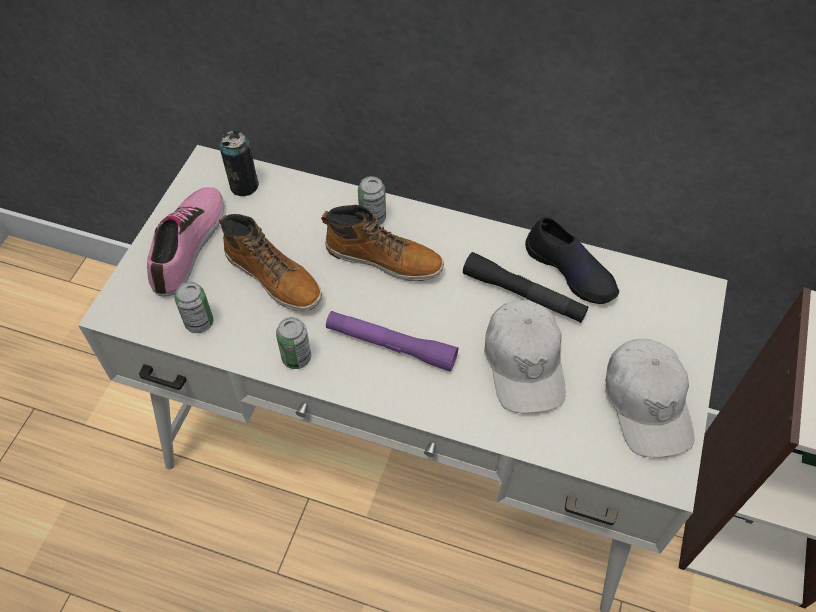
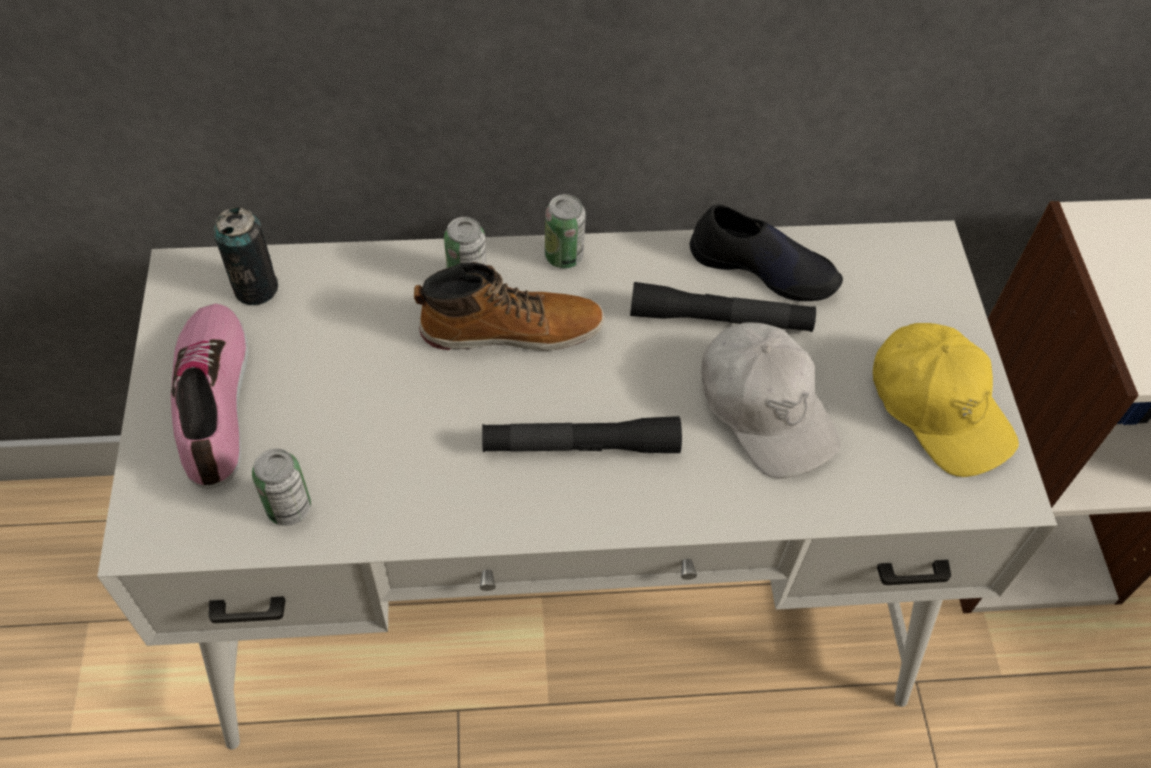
camera: 25 degrees left, 0 degrees up
(274, 277) = (368, 405): boot -> none
(296, 358) = (458, 508): can -> can (563, 256)
(391, 345) = (580, 446): purple flashlight -> black flashlight
(647, 403) = (939, 408): white cap -> yellow cap

